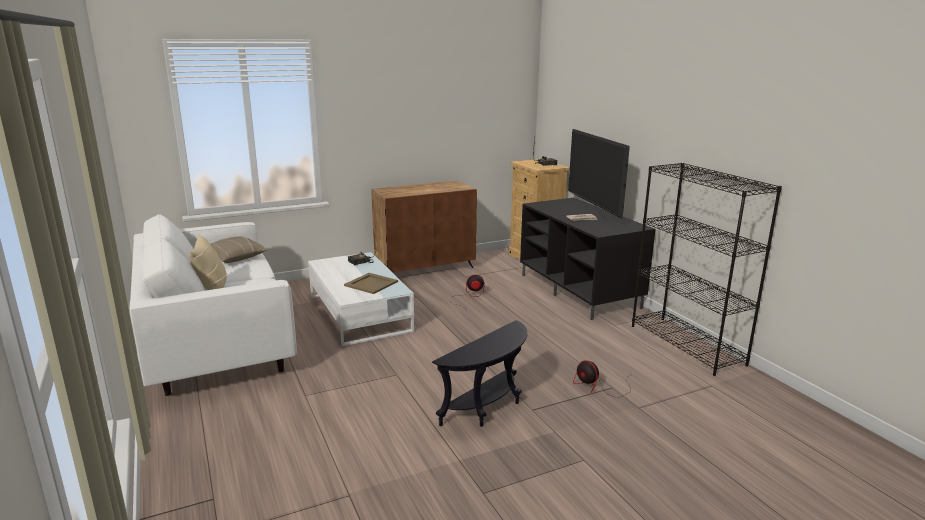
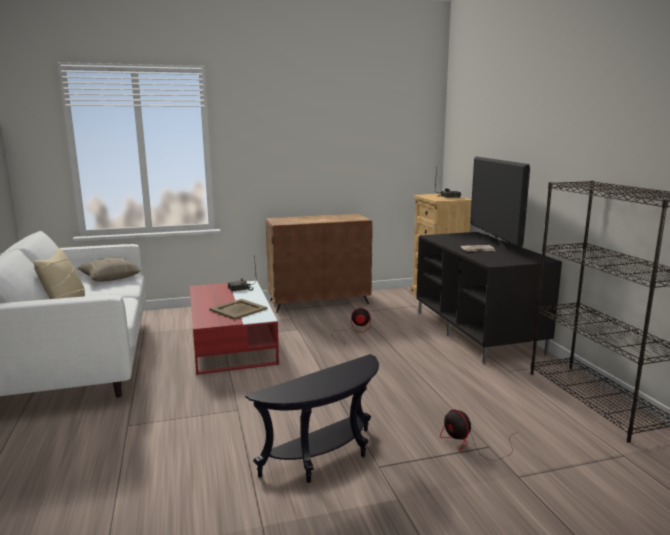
camera: 10 degrees right, 5 degrees down
(359, 313) = (231, 341): white coffee table -> red coffee table

